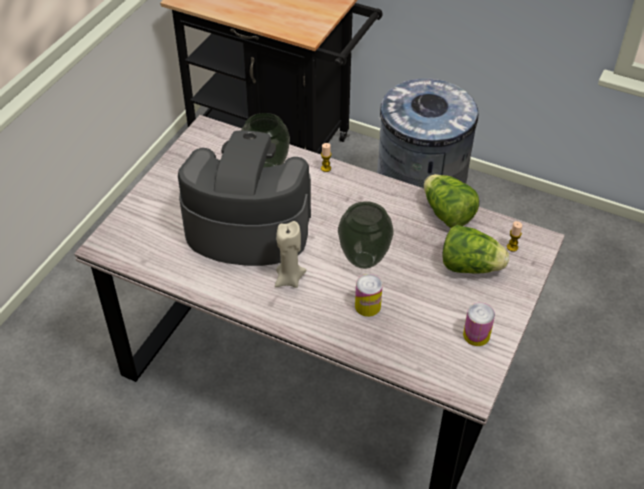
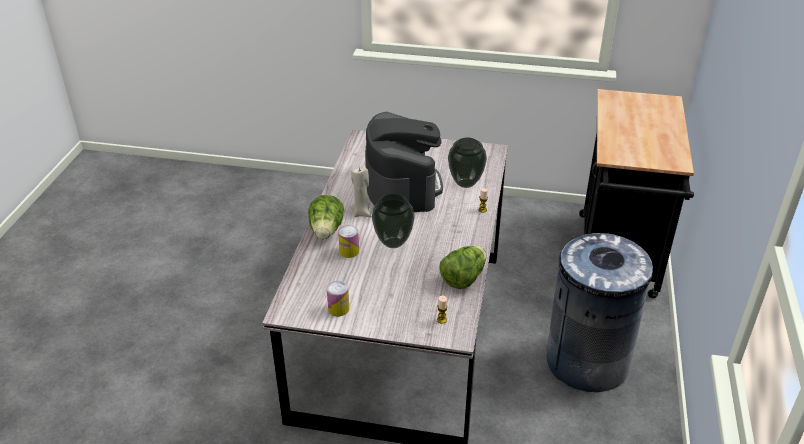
camera: 75 degrees right, 10 degrees down
(470, 266) = (409, 298): lettuce -> lettuce (326, 231)

